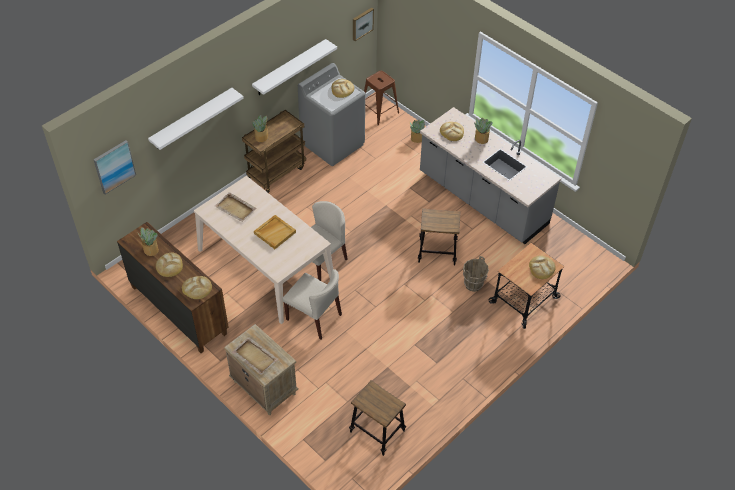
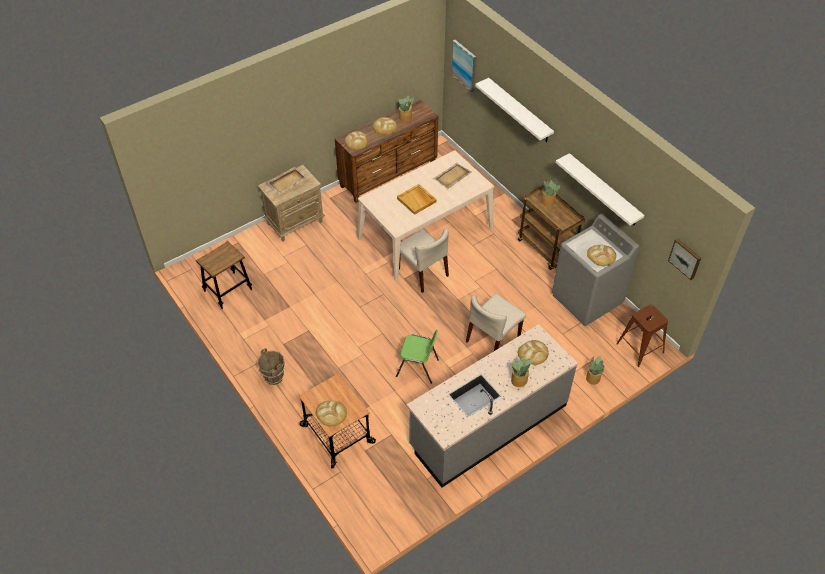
camera: 100 degrees right, 0 degrees up
(314, 317) = (359, 261): beige chair -> beige chair (493, 339)
(437, 252) = (418, 368): stool -> green chair
(473, 285) = (368, 392): brown bucket -> brown bucket (273, 377)

